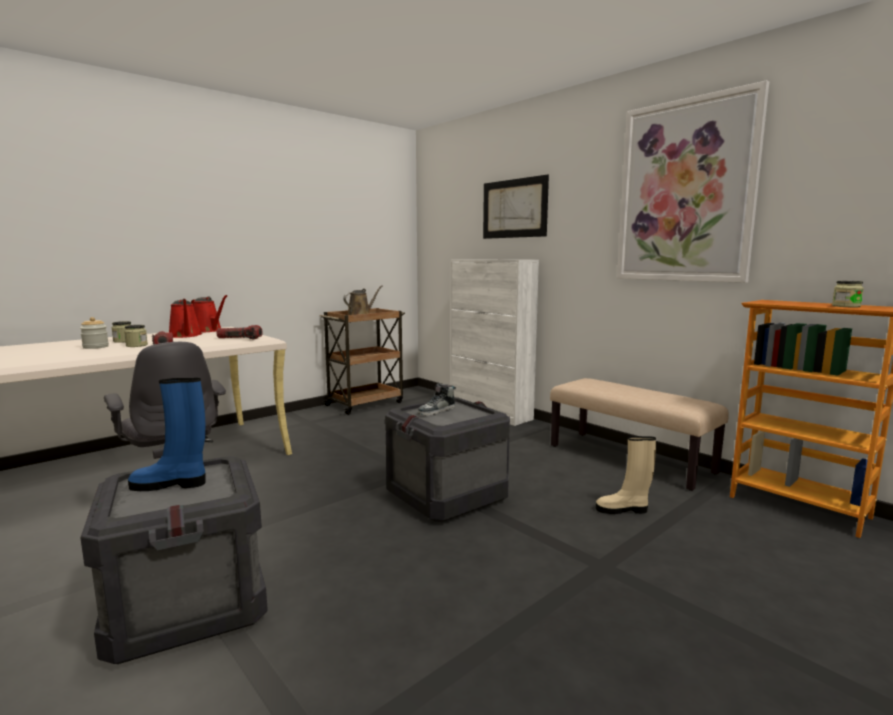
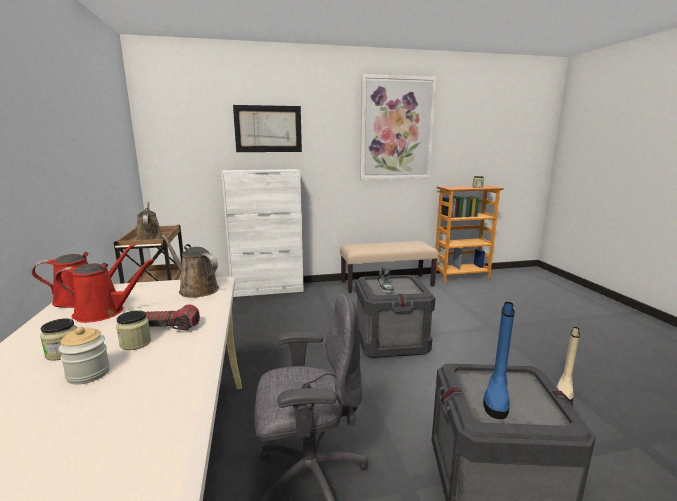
camera: 60 degrees left, 5 degrees up
(240, 339) = (196, 289): flashlight -> brown watering can
(623, 510) = (442, 305): beige boot -> beige boot (564, 391)

